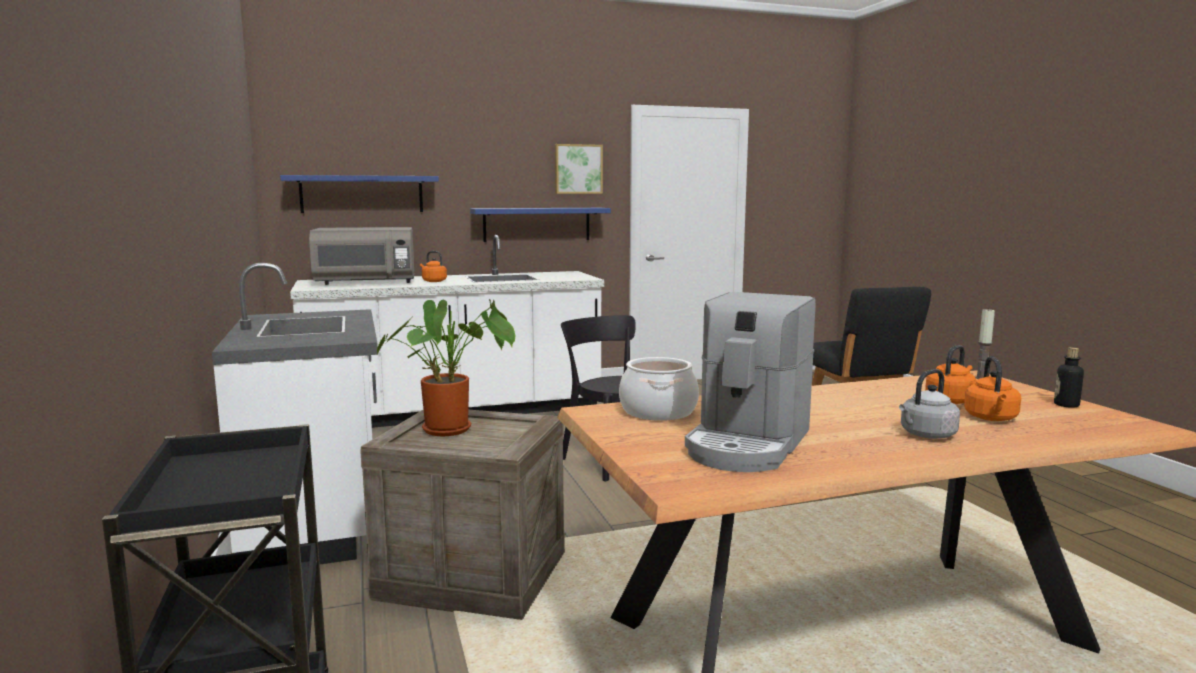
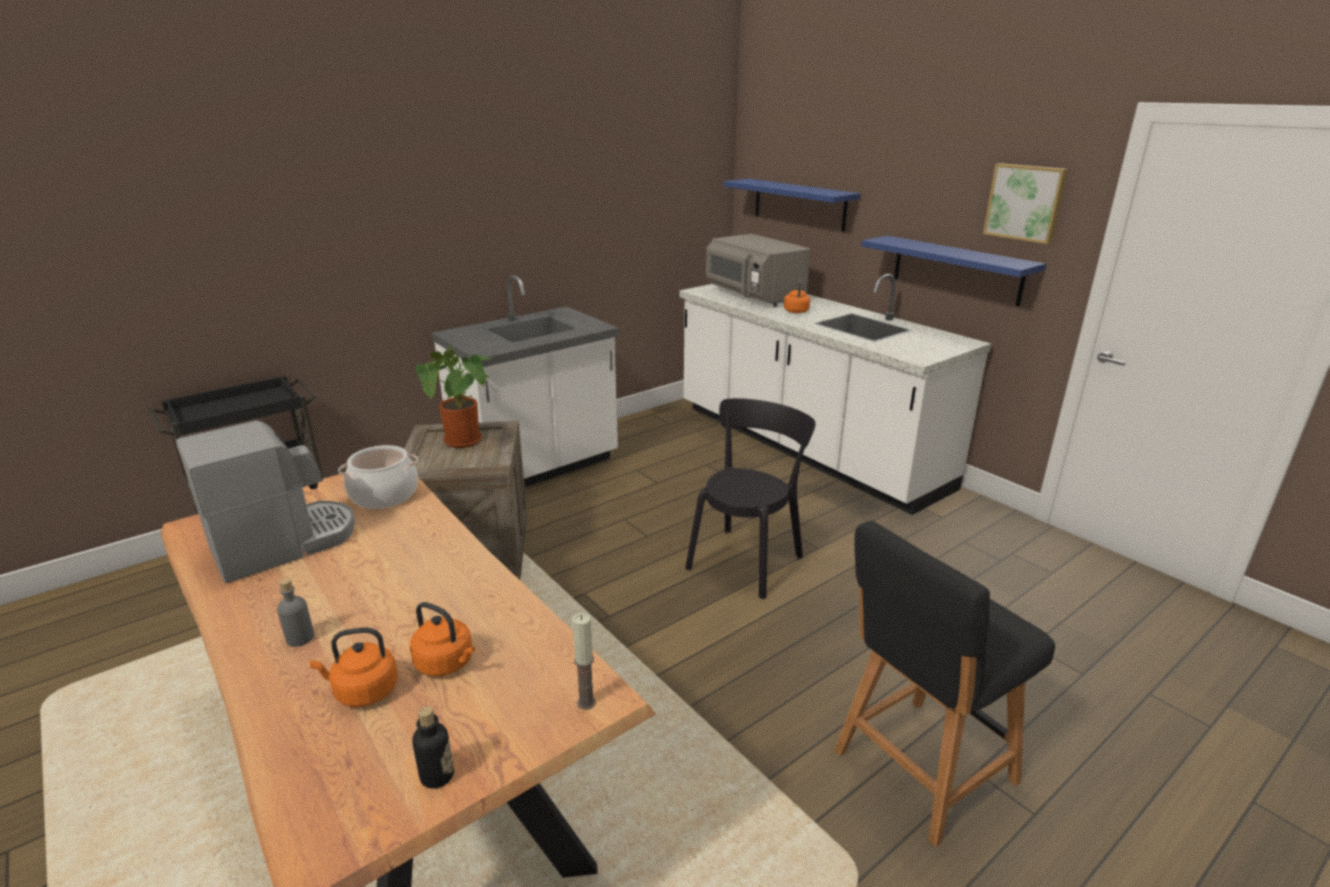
camera: 70 degrees right, 15 degrees up
(748, 444) = (284, 543): coffee machine -> coffee machine turned 135 degrees clockwise
(926, 435) = (300, 638): grey kettle -> grey bottle

